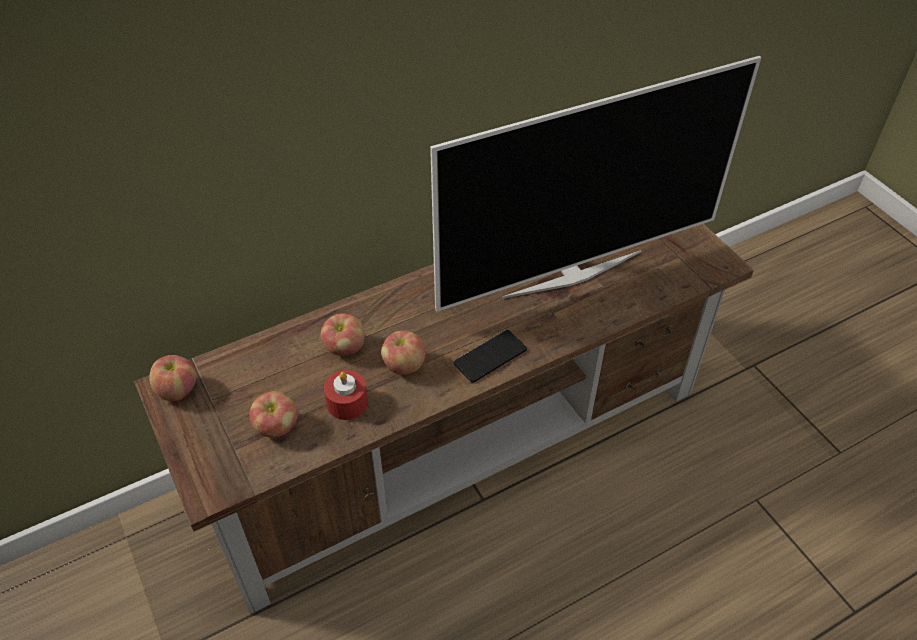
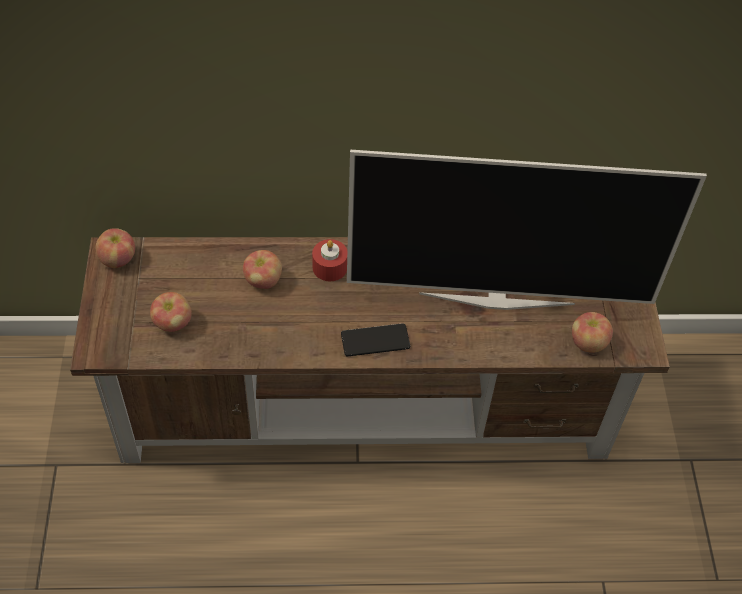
camera: 25 degrees right, 5 degrees up
(347, 403) = (237, 327): red candle -> red candle (330, 267)
(404, 365) = (300, 316): apple -> apple (588, 343)

